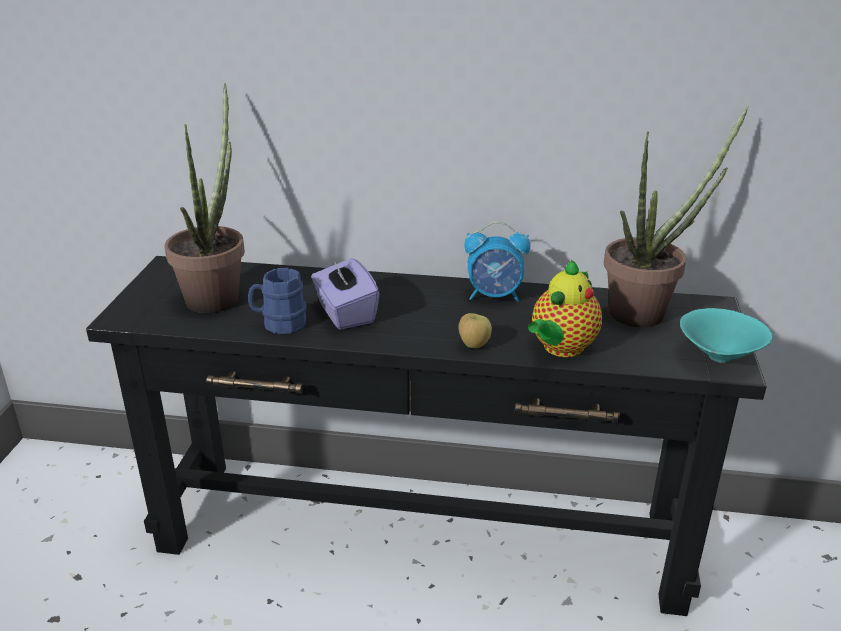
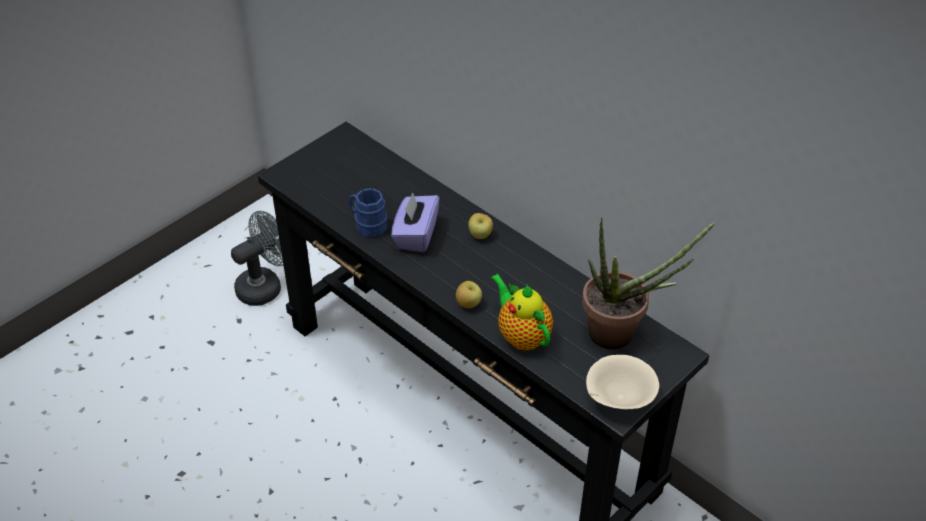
camera: 35 degrees right, 15 degrees up
(86, 526) = (265, 286): none -> grey fan
(217, 294) = (352, 179): potted plant -> none
(414, 290) = (480, 235): none -> apple
(494, 296) = (530, 267): alarm clock -> none
(561, 348) = (522, 335): teapot -> teapot turned 75 degrees clockwise
(718, 358) = (618, 399): turquoise bowl -> beige bowl

